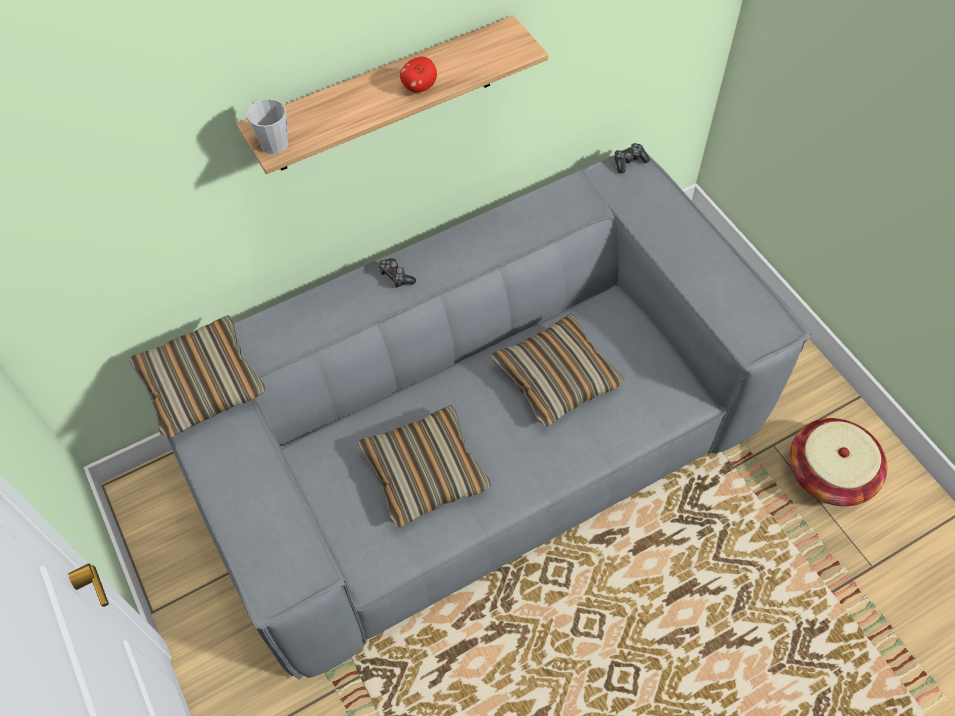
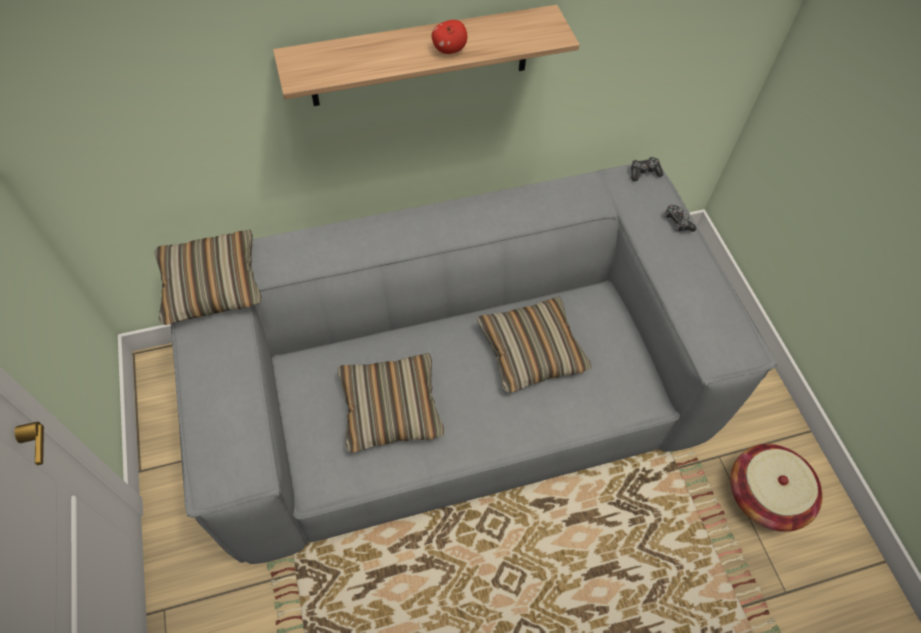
camera: 10 degrees right, 0 degrees up
(272, 140) = (298, 70): grey mug -> none
(395, 277) = (407, 228): game controller -> game controller (677, 222)

